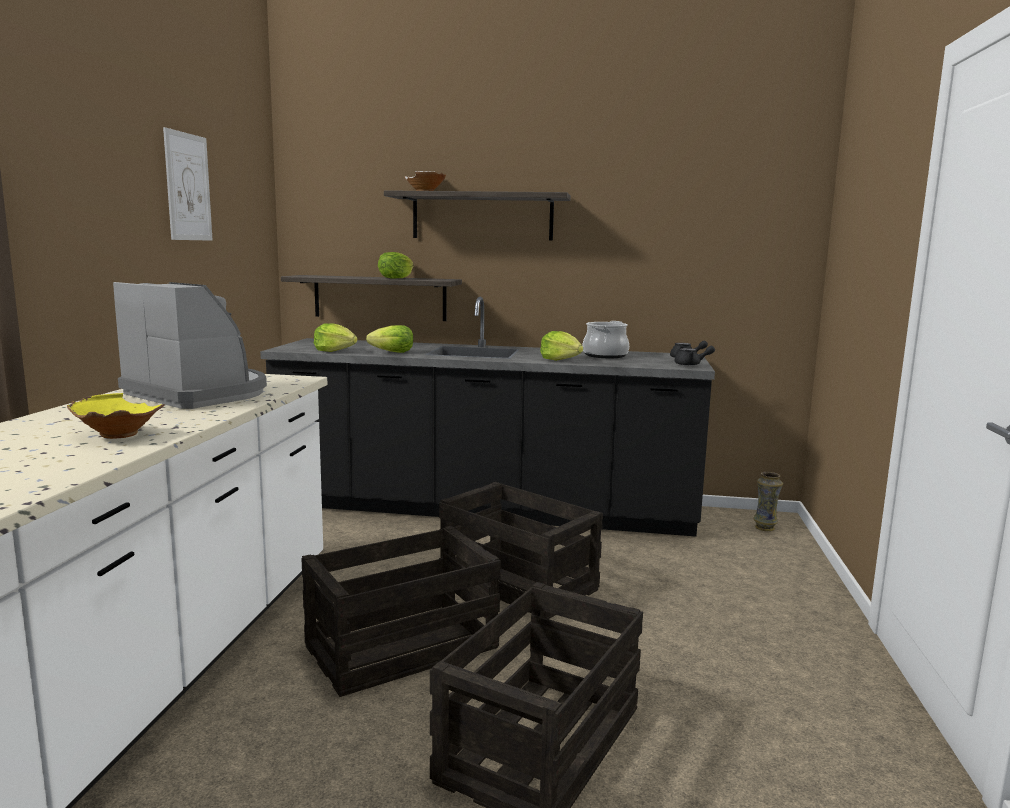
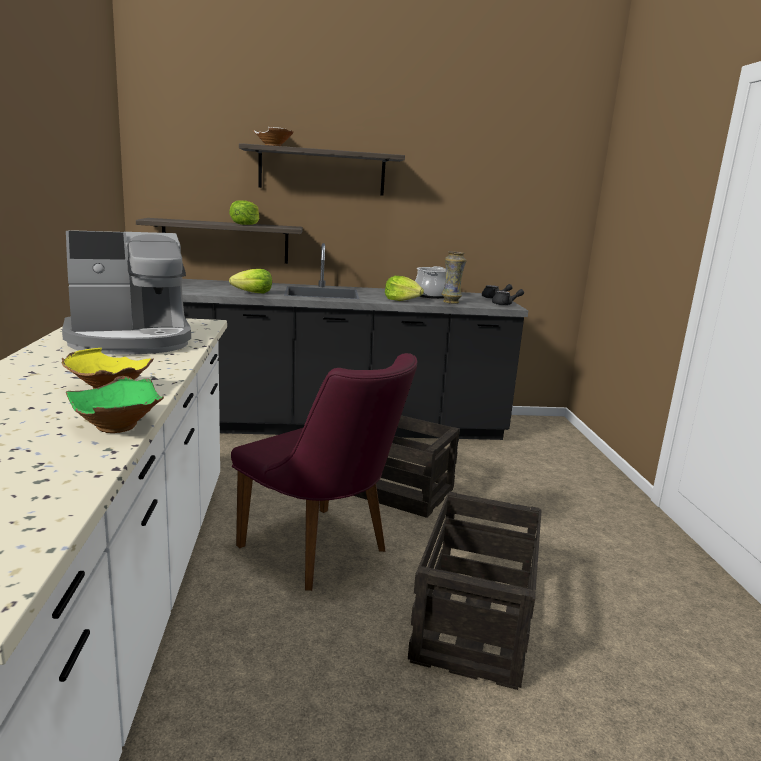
camera: 15 degrees left, 5 degrees up
(82, 467) = (120, 426): none -> green bowl
(188, 187) = (64, 132): picture -> none
(199, 393) = (130, 340): coffee machine -> coffee machine turned 135 degrees clockwise
(335, 351) = (199, 292): lettuce -> none
(400, 647) = (323, 552): crate -> purple chair
(765, 528) = (548, 430): vase -> vase (451, 302)

